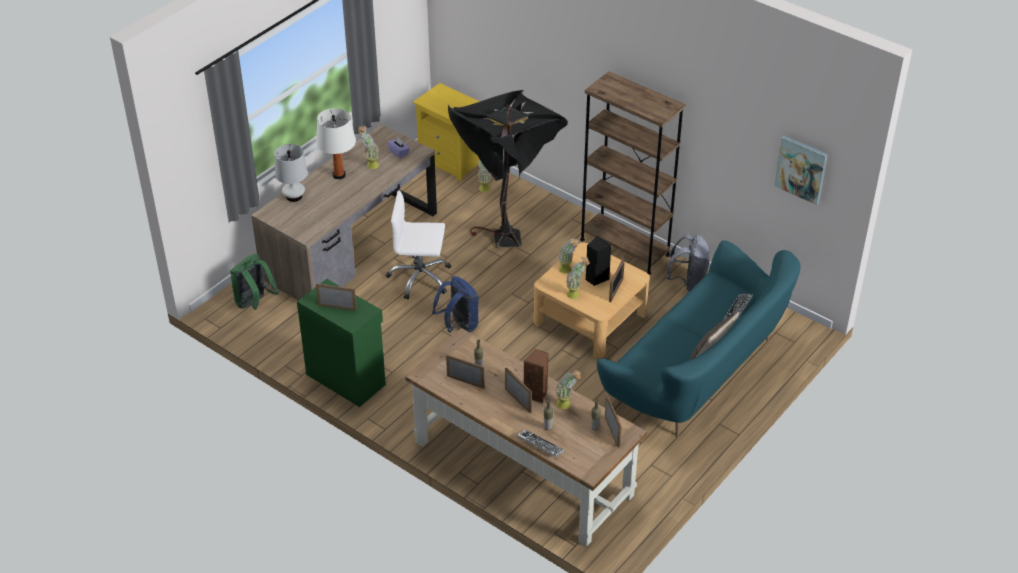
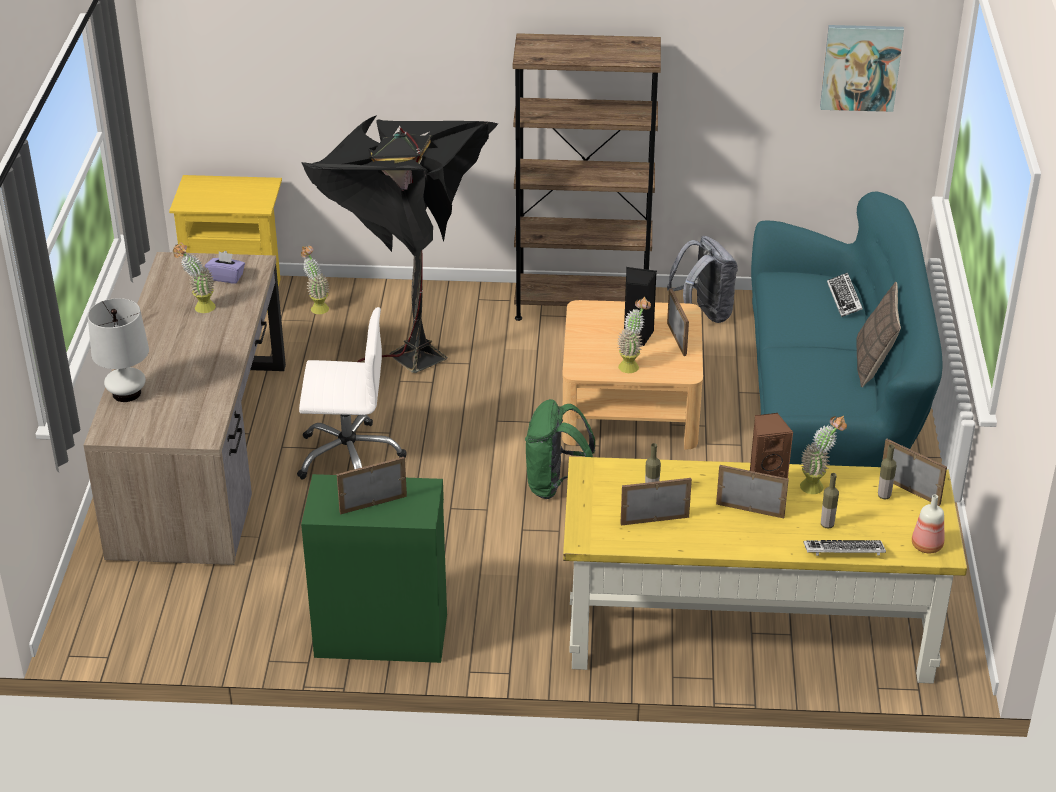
camera: 35 degrees left, 5 degrees down
(254, 303) = (129, 598): green backpack -> green backpack (556, 485)
(339, 175) = (166, 339): white table lamp -> none
(420, 278) = (349, 456): white office chair -> white office chair turned 150 degrees counterclockwise
(459, 325) = (468, 491): blue backpack -> none
(522, 468) = (747, 629): brown desk -> yellow desk
(567, 270) = (589, 342): potted plant -> none
(586, 464) = (926, 545): none -> bottle

